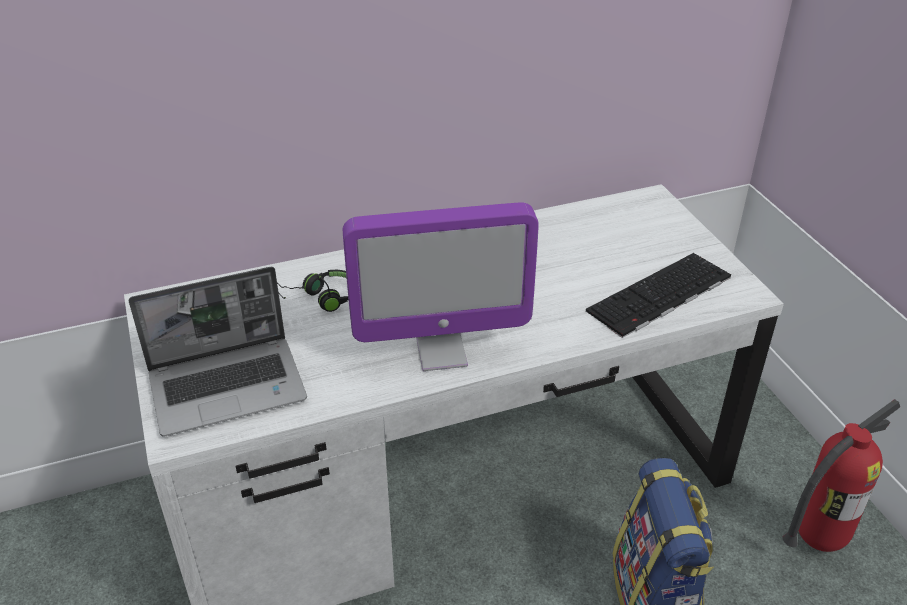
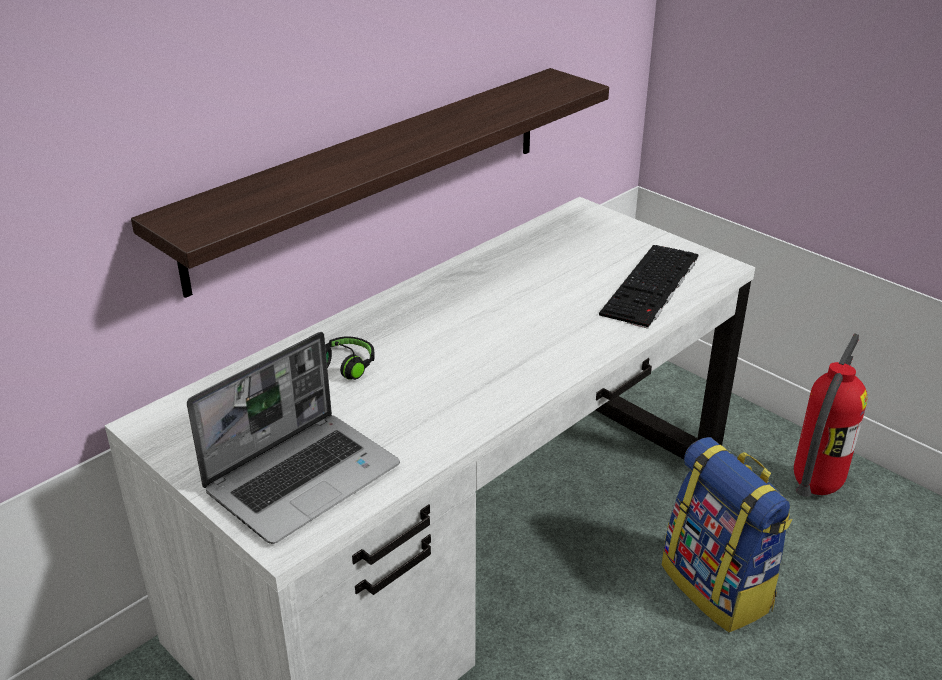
camera: 25 degrees left, 5 degrees down
(414, 128) = (375, 173): none -> shelf
(441, 352) = (496, 385): monitor -> none

